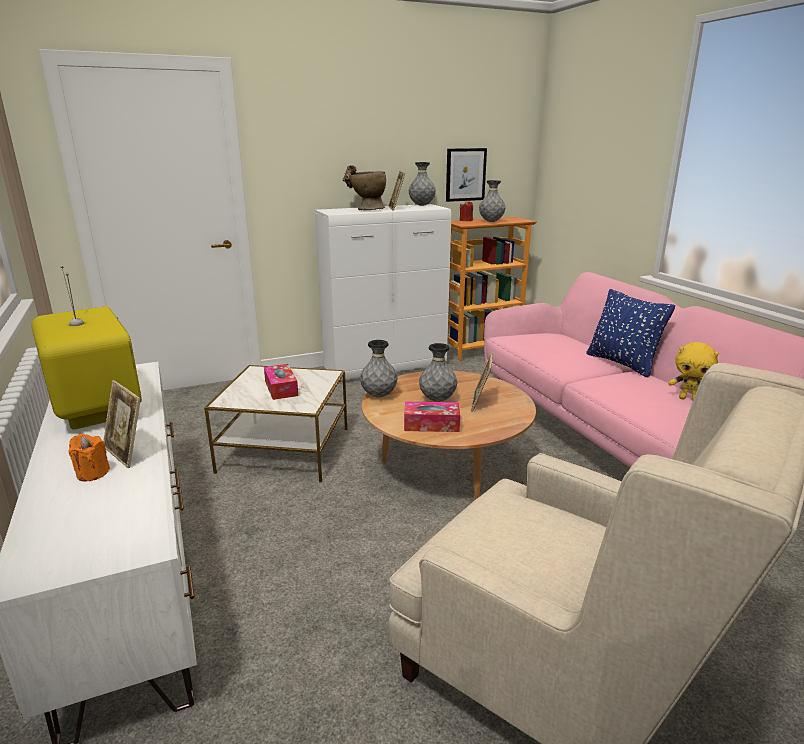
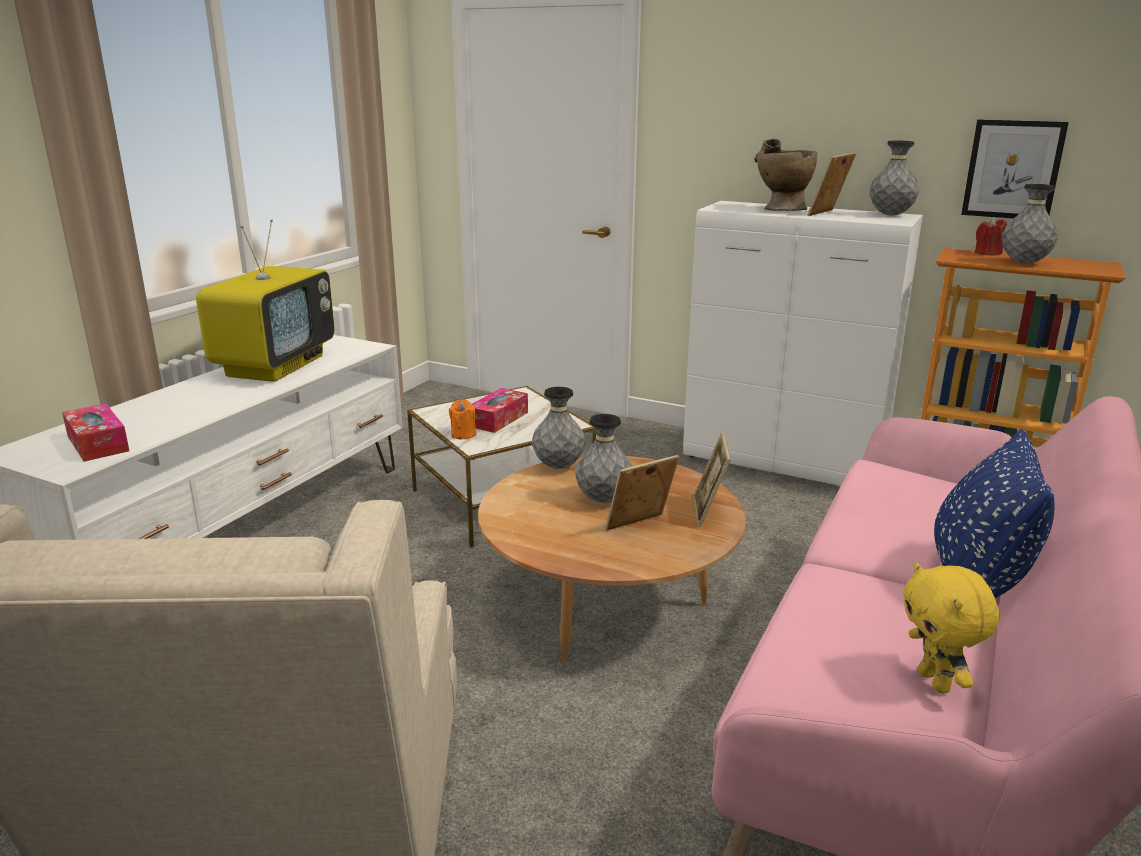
camera: 50 degrees right, 0 degrees up
(92, 473) = (164, 411): orange candle -> orange candle (463, 434)
(127, 453) = (207, 407): picture frame -> picture frame (708, 512)
(431, 424) = (532, 519): tissue box -> tissue box (98, 443)

